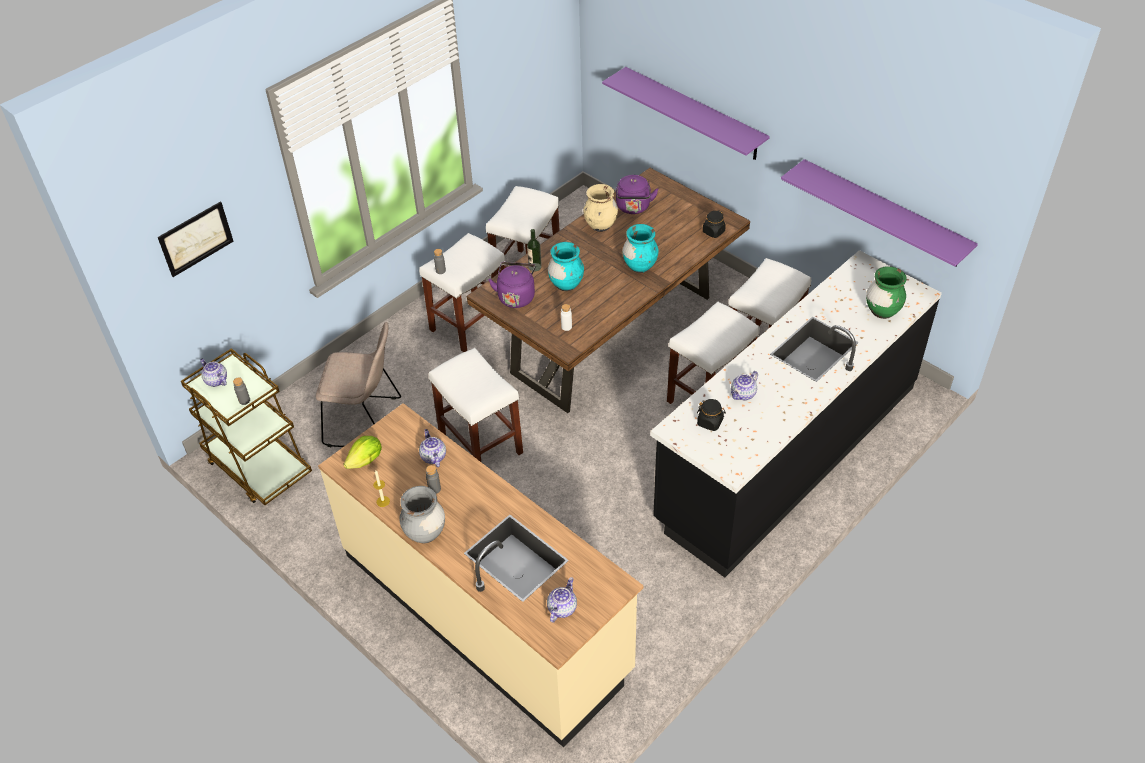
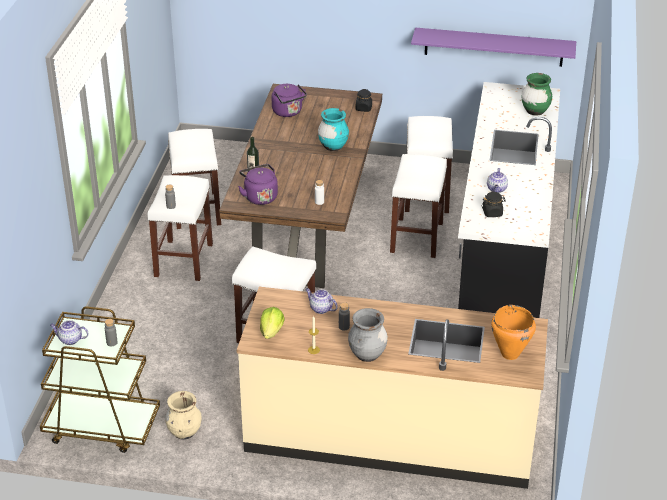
camera: 35 degrees left, 10 degrees down
(196, 238) = (23, 208): picture -> none
(366, 422) = (165, 358): beige chair -> none
(562, 608) = (509, 354): teapot -> orange cooking pot
(566, 284) = (290, 176): turquoise vase -> none
(600, 226) = (275, 131): beige vase -> beige vase (184, 432)
(694, 114) = (301, 25): purple shelf -> none

